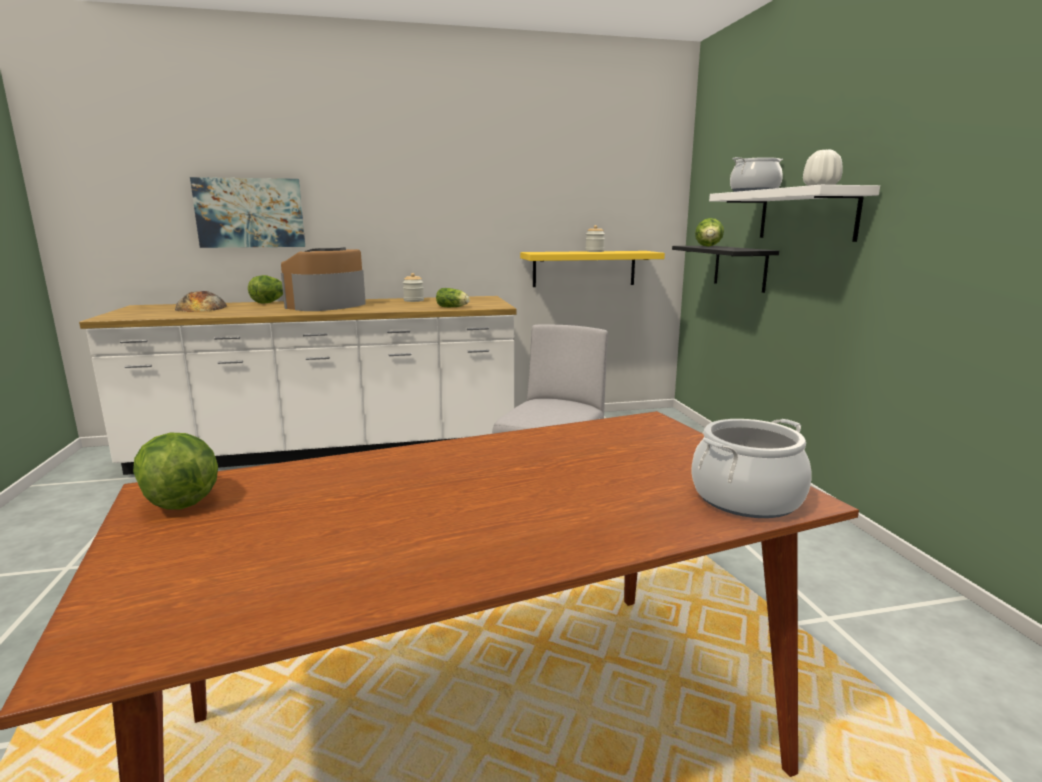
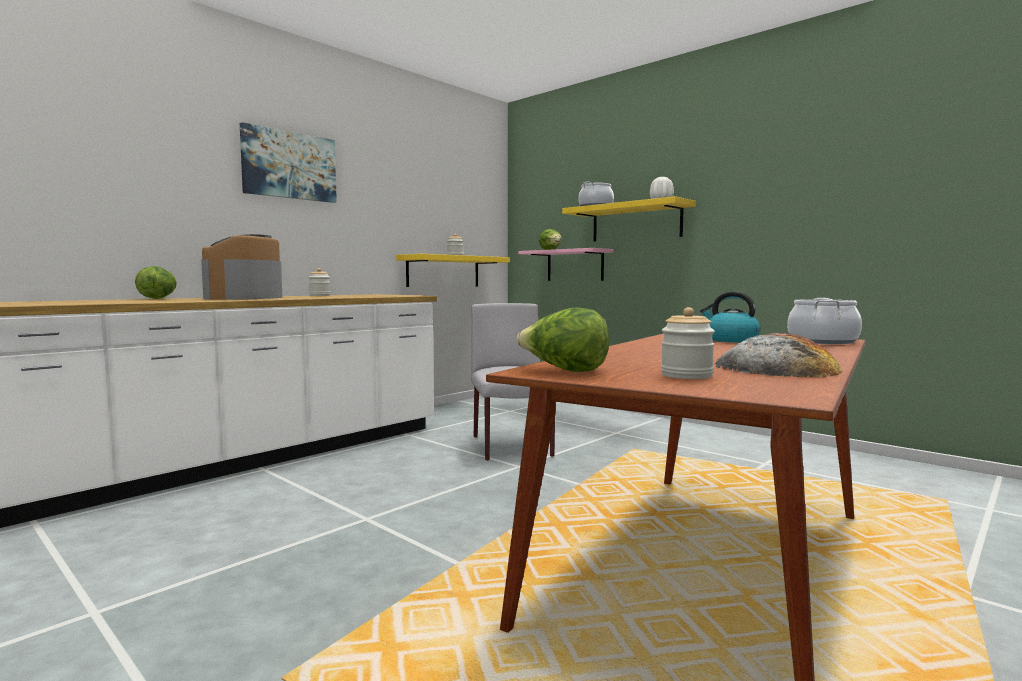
camera: 35 degrees left, 10 degrees down
(201, 308) = (87, 301): bread -> bread (776, 368)
(220, 551) = (686, 375): none -> jar
(250, 213) = (130, 196): picture -> picture (289, 165)
(453, 307) = (382, 296): lettuce -> none
(621, 459) = (730, 340): none -> kettle
(740, 267) = (575, 265): black shelf -> pink shelf
(806, 215) = (636, 223): white shelf -> yellow shelf

